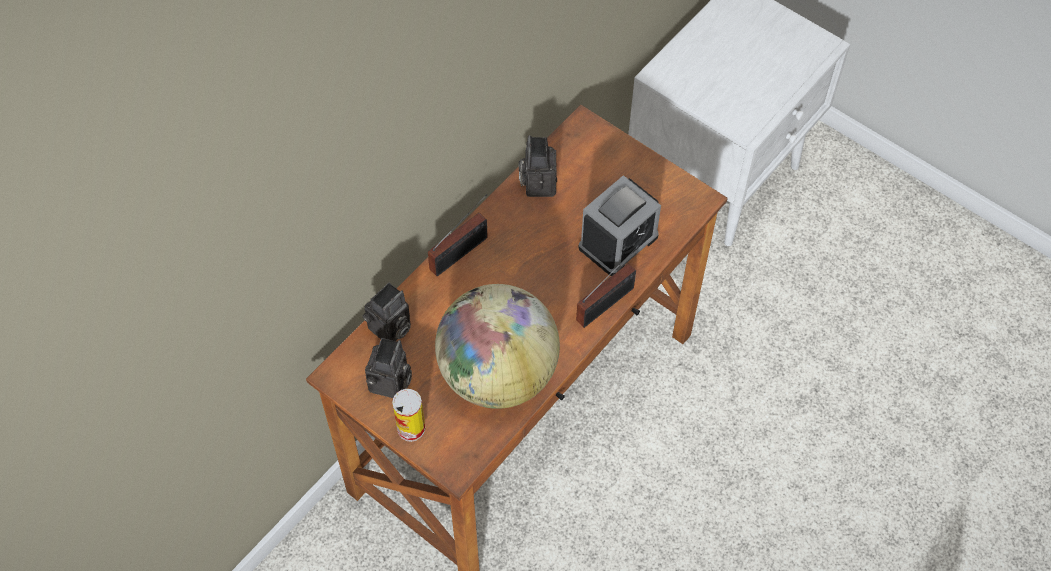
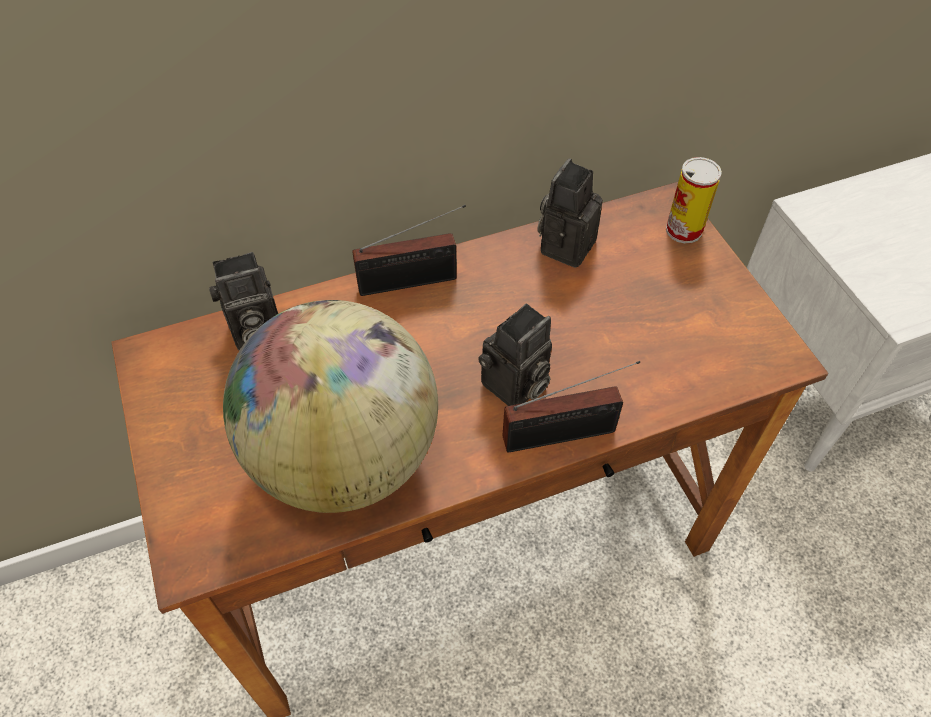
camera: 30 degrees right, 5 degrees down
(390, 384) = (200, 399): camera -> camera (514, 387)
(411, 428) = (177, 471): can -> can (683, 230)
(618, 242) = (629, 360): alarm clock -> none

